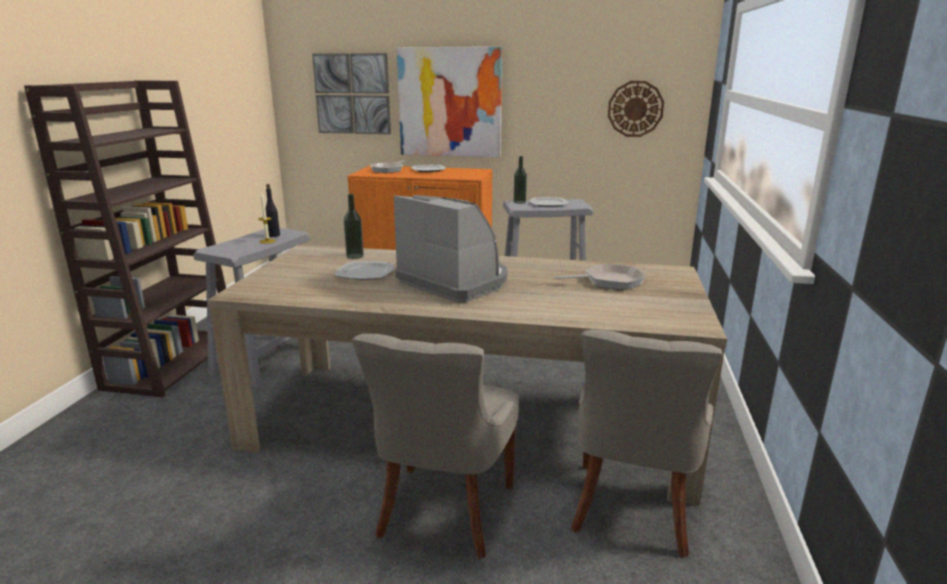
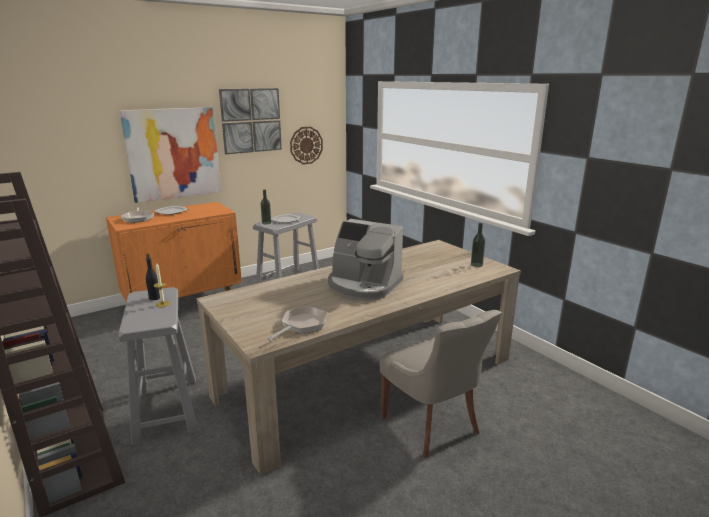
camera: 45 degrees left, 0 degrees up
(352, 94) = (76, 155): picture -> picture (251, 120)
(355, 256) = (263, 291): bottle -> bottle (476, 265)
(366, 272) = (301, 299): plate -> none
(455, 281) = (363, 285): coffee machine -> coffee machine turned 150 degrees counterclockwise
(609, 281) = (427, 259): frying pan -> frying pan (302, 325)
(632, 509) = (492, 375): grey chair -> none

